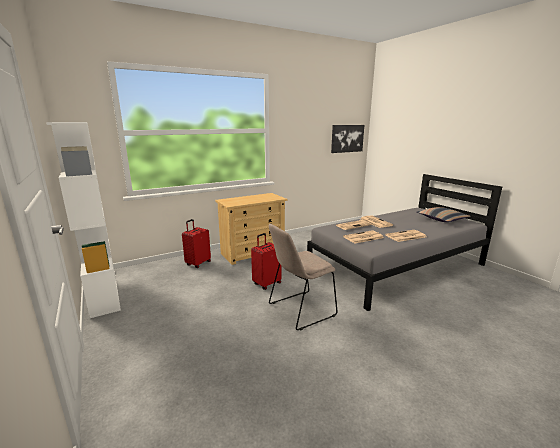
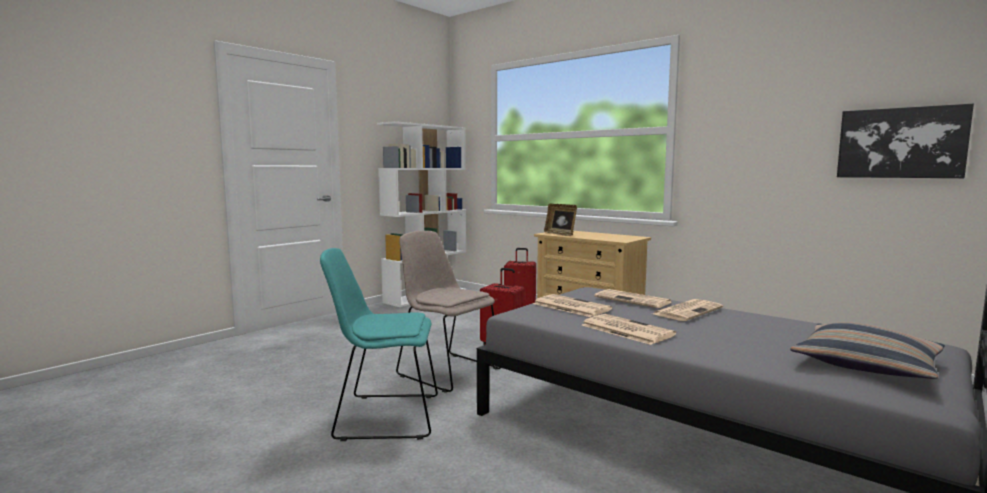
camera: 70 degrees right, 10 degrees down
(238, 203) = (560, 234): none -> picture frame
(366, 344) = (383, 416): none -> turquoise chair

